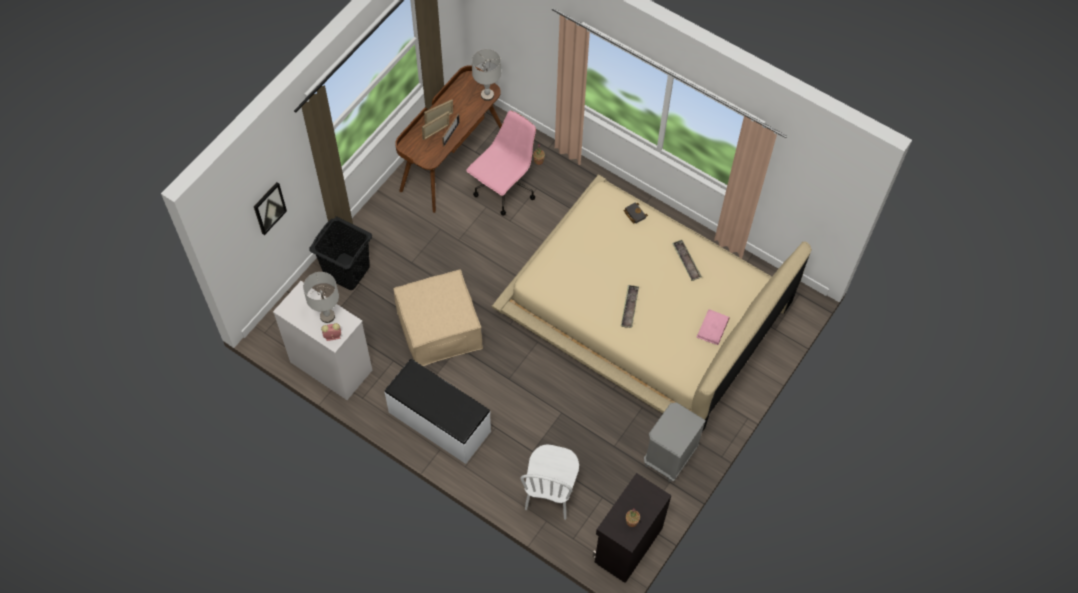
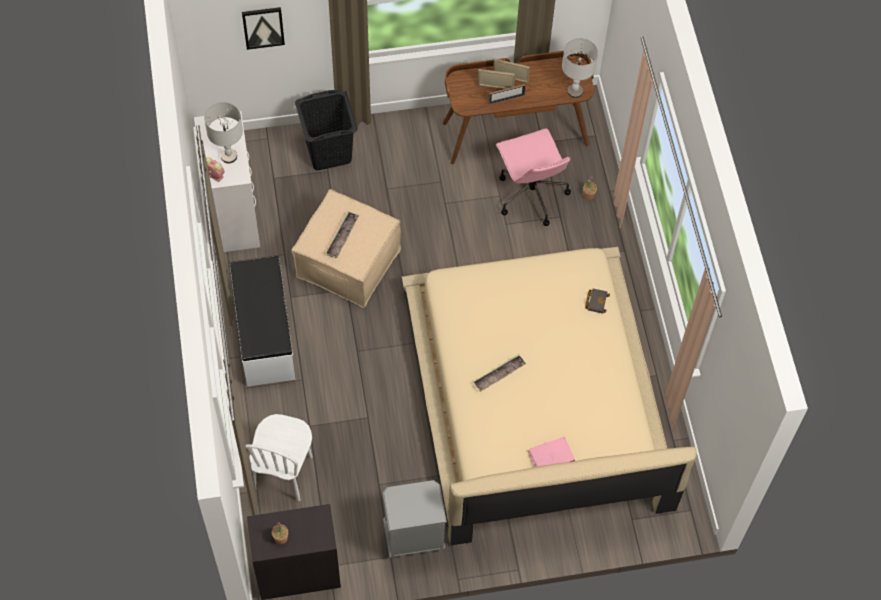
camera: 45 degrees right, 0 degrees up
(504, 190) = (531, 194): pink office chair -> pink office chair turned 75 degrees clockwise
(550, 494) = (283, 473): white chair -> white chair turned 45 degrees counterclockwise
(686, 262) = (594, 381): tray -> tray (342, 236)

